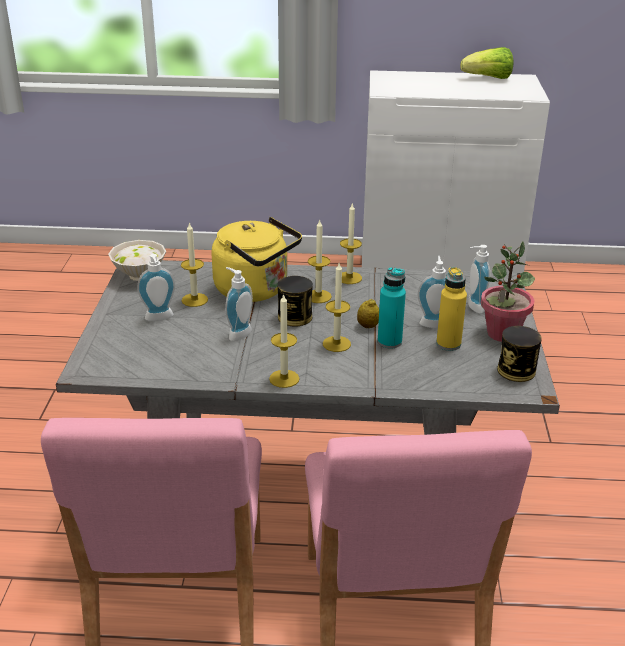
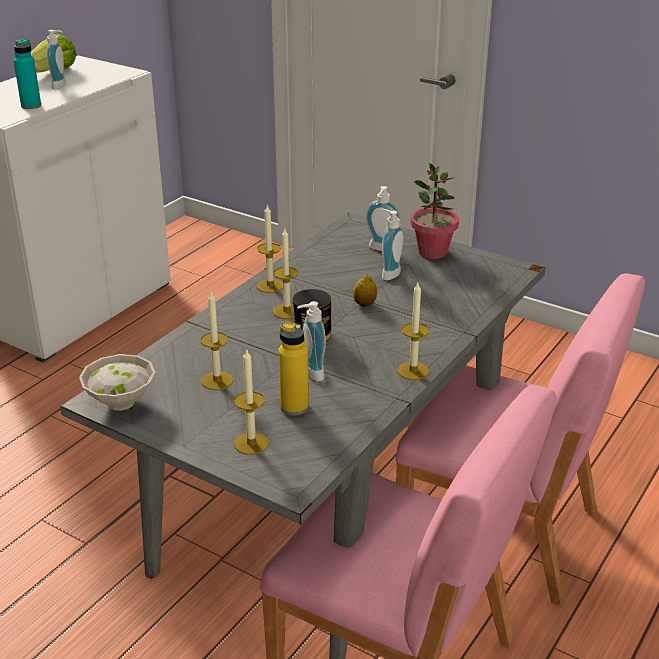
camera: 60 degrees left, 0 degrees up
(159, 319) = (233, 412): soap dispenser -> soap dispenser (61, 85)
(256, 290) = (238, 340): yellow kettle -> none
(336, 344) = (379, 328): candle -> candle (251, 443)
(389, 342) = (399, 302): turquoise bottle -> turquoise bottle (31, 106)
(448, 344) = (427, 278): yellow bottle -> yellow bottle (294, 407)
(516, 370) = (489, 265): can -> none

